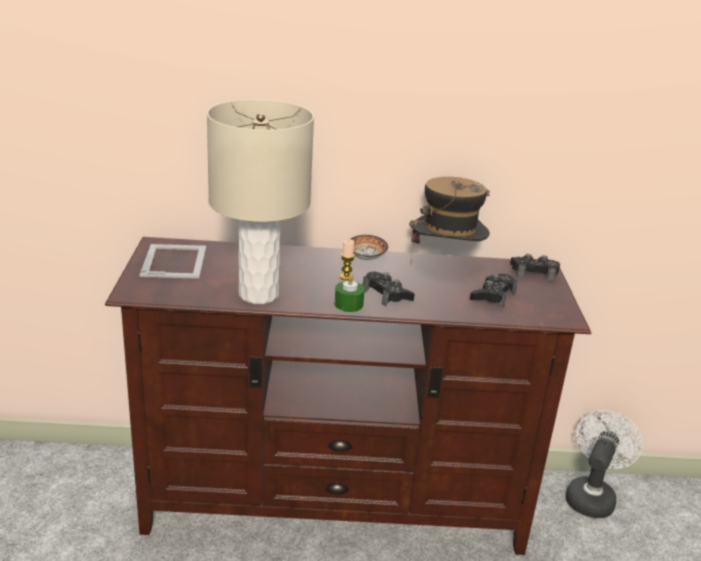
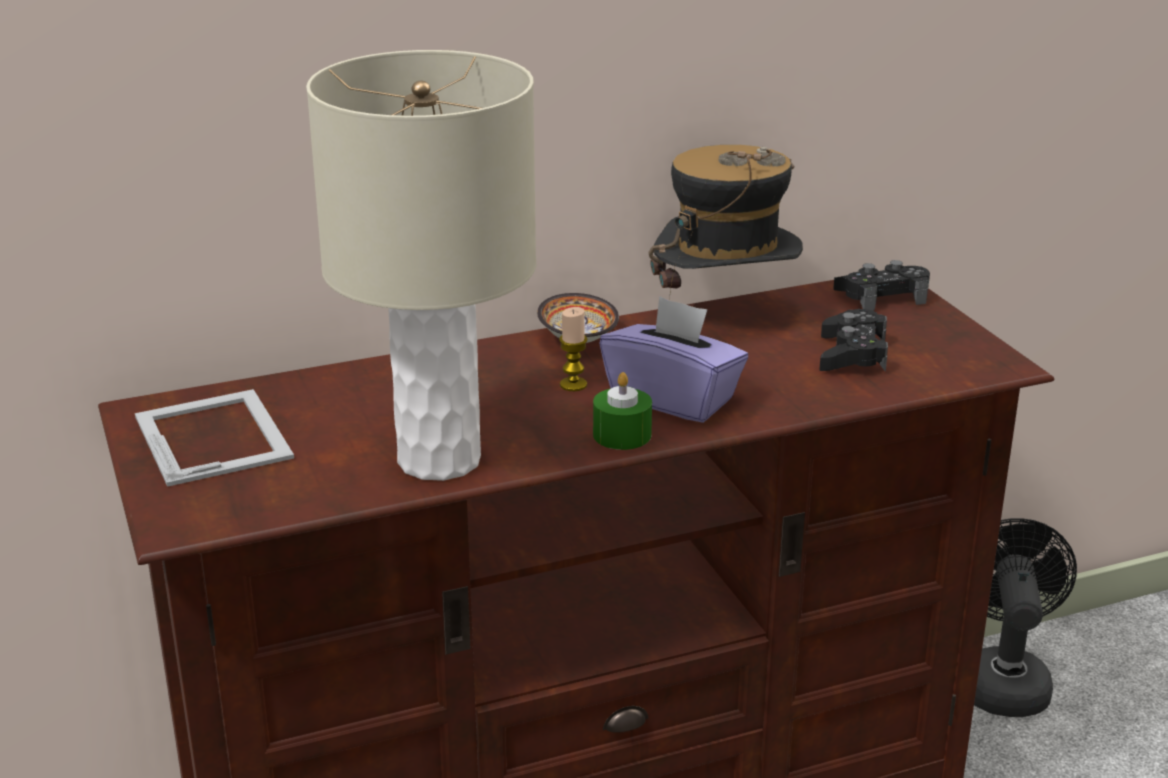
camera: 20 degrees left, 0 degrees up
(386, 294) = (673, 399): black game controller -> purple tissue box
(591, 496) = (1002, 680): white fan -> black fan

